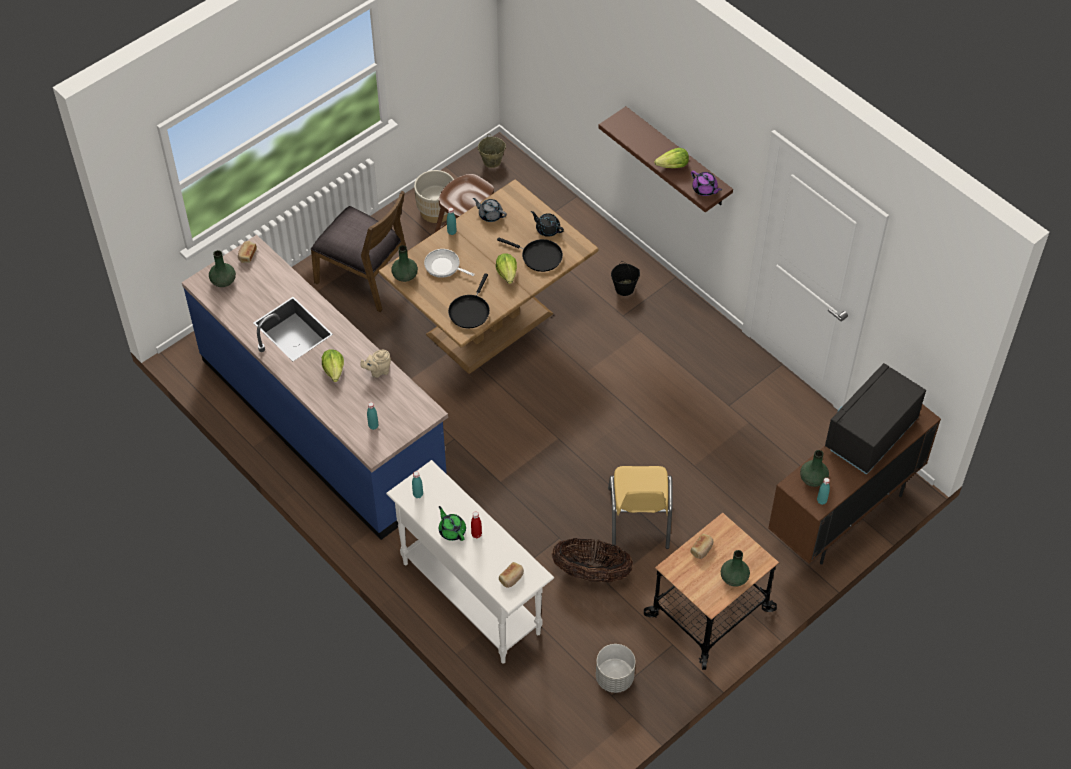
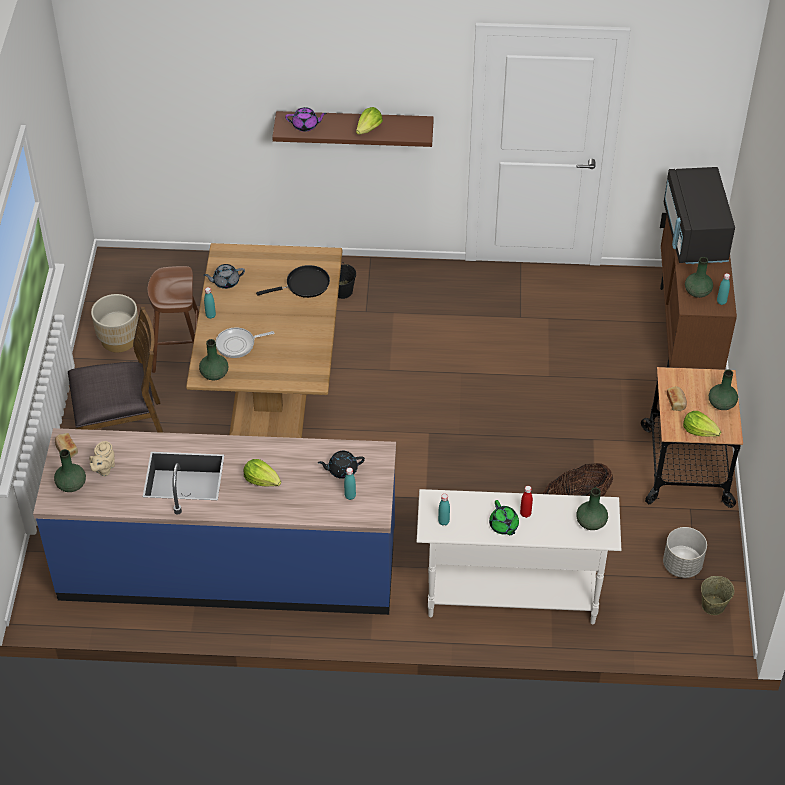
camera: 45 degrees left, 5 degrees down
(378, 371) = (299, 453): beige teapot -> beige teapot (104, 469)
(452, 530) = (503, 526): green teapot -> green teapot turned 120 degrees counterclockwise
(470, 311) = (302, 362): black frying pan -> none
(491, 161) = (118, 272): beige bucket -> beige bucket (713, 606)
(507, 274) = (296, 314): lettuce -> lettuce (700, 431)
(511, 578) = (591, 522): bread -> green vase
(547, 229) = (285, 261): black teapot -> black teapot (342, 470)
(639, 518) = (558, 442): yellow chair -> none
(705, 189) = (414, 129): purple teapot -> purple teapot (305, 125)

